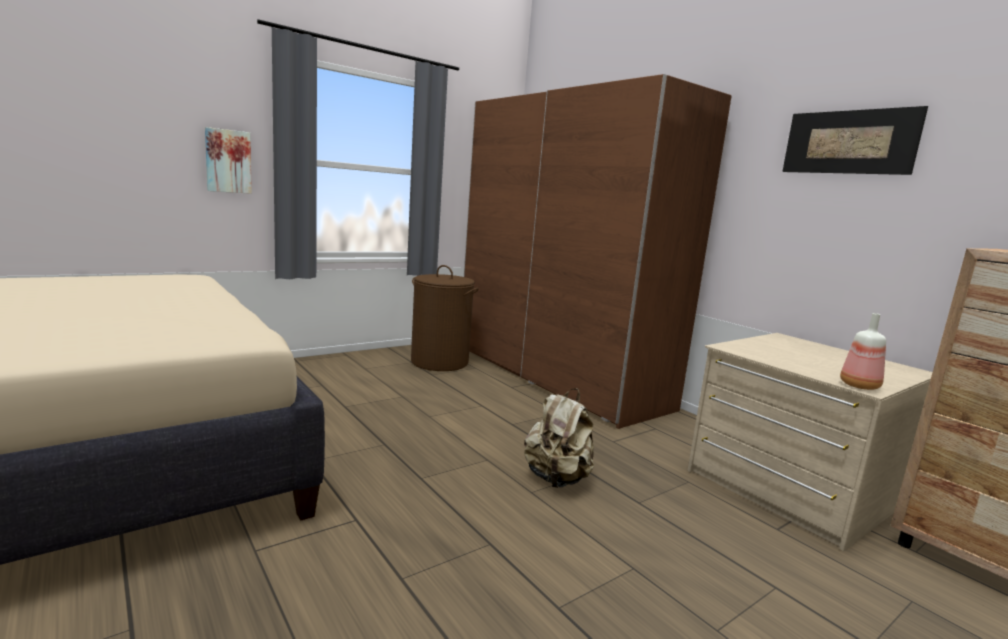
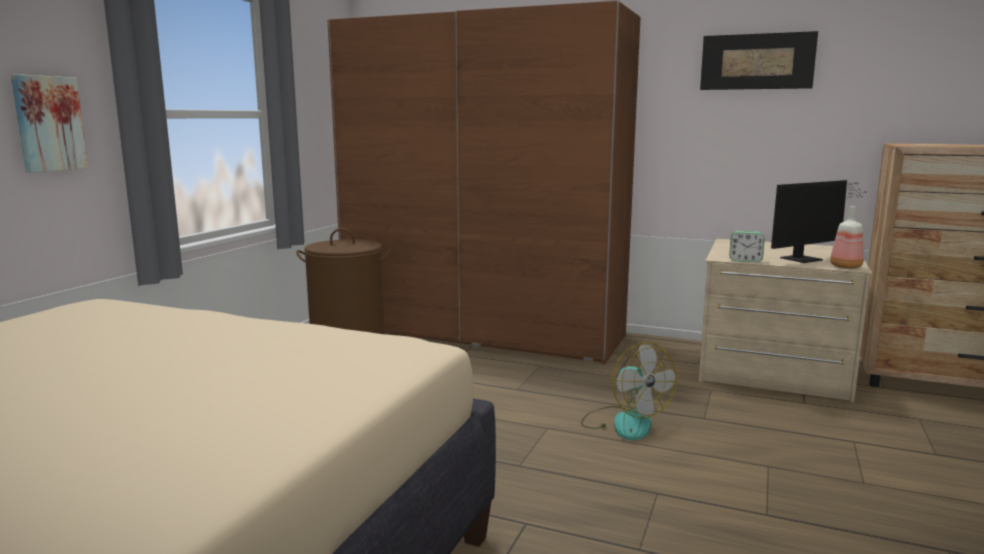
camera: 30 degrees left, 0 degrees up
(557, 479) = (624, 422): beige backpack -> fan
(747, 354) = (745, 260): none -> alarm clock
(829, 368) = (806, 258): none -> monitor

